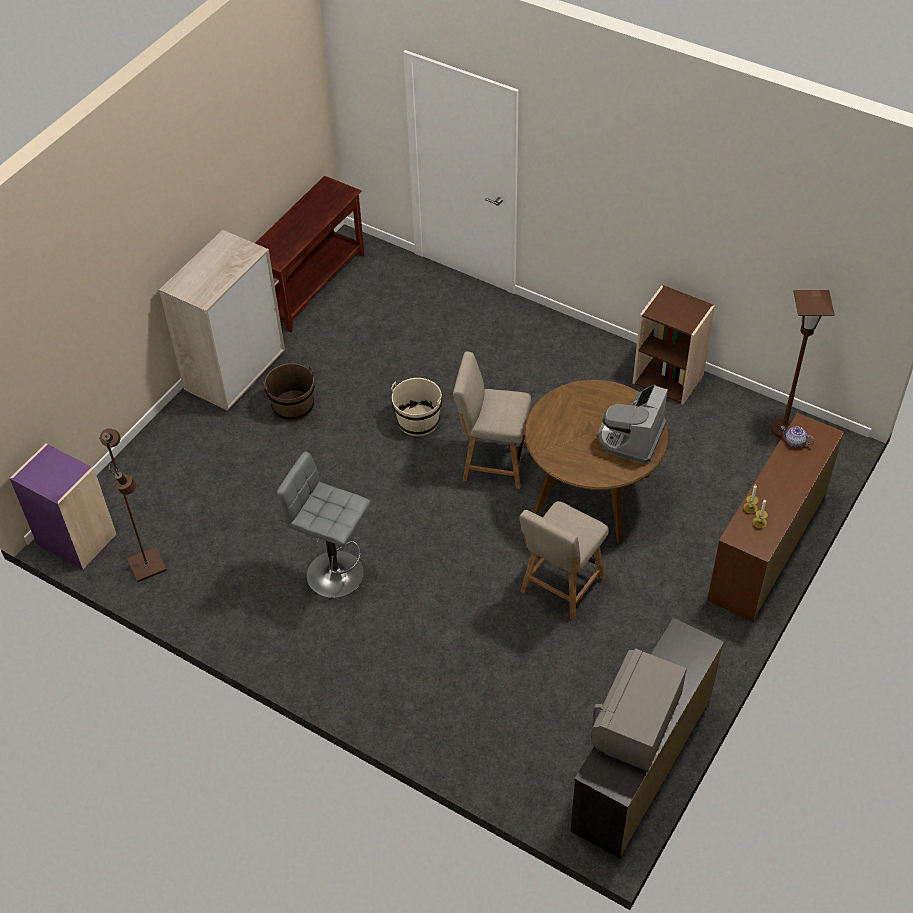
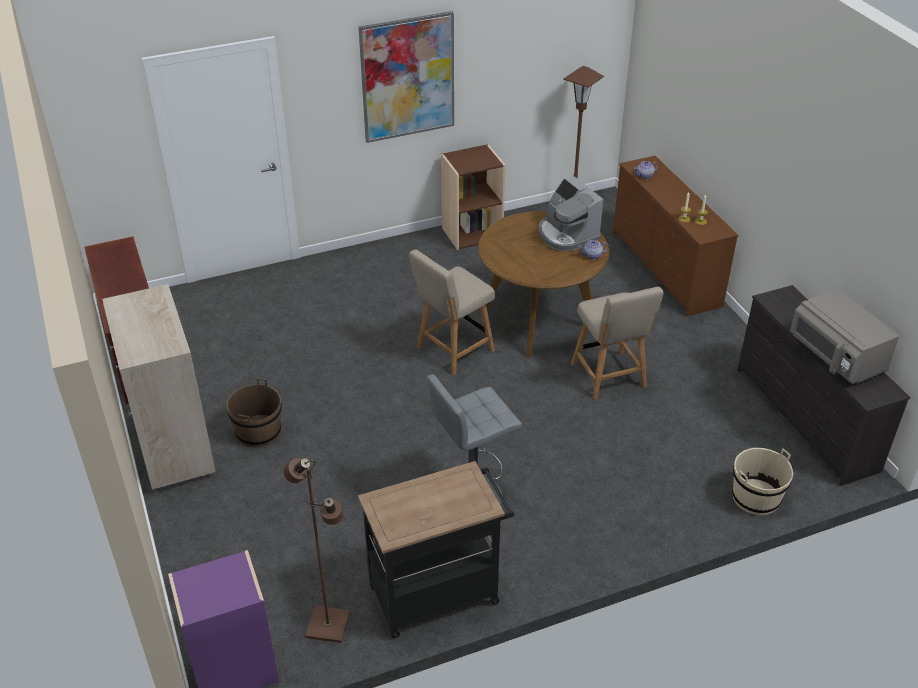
camera: 55 degrees left, 10 degrees down
(220, 611) = (438, 595): none -> black cart
(418, 421) = (365, 368): beige bucket -> beige bucket (756, 498)
(617, 472) = (592, 256): none -> teapot
(640, 194) = (408, 77): none -> picture

